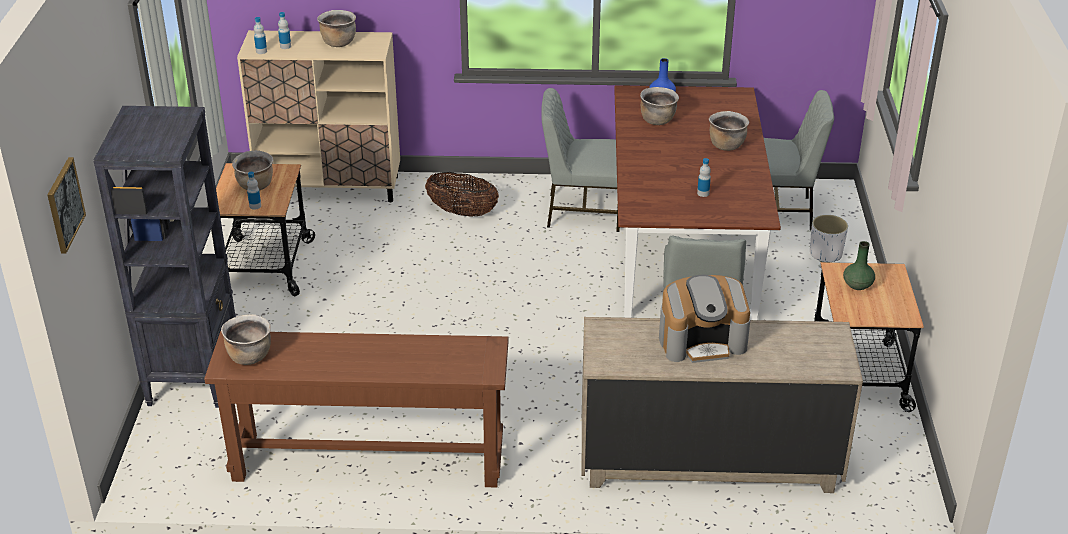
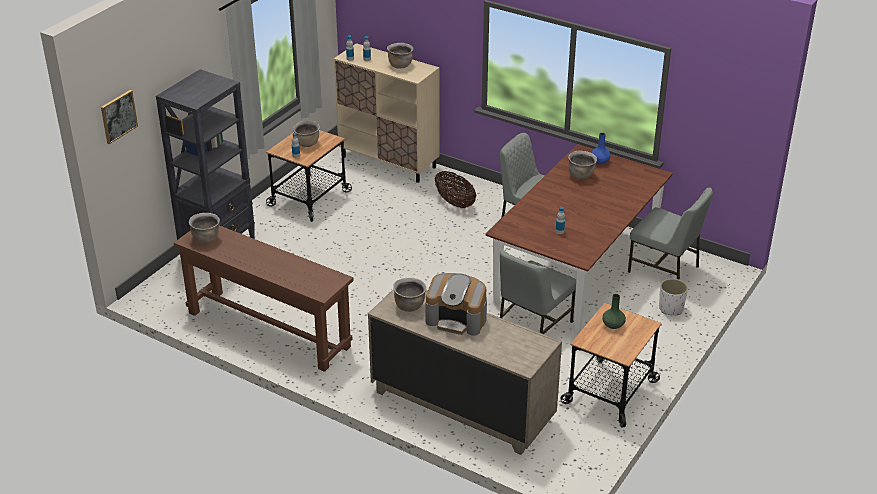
camera: 30 degrees right, 0 degrees up
(726, 145) = (609, 205): brown cooking pot -> brown cooking pot (409, 306)

